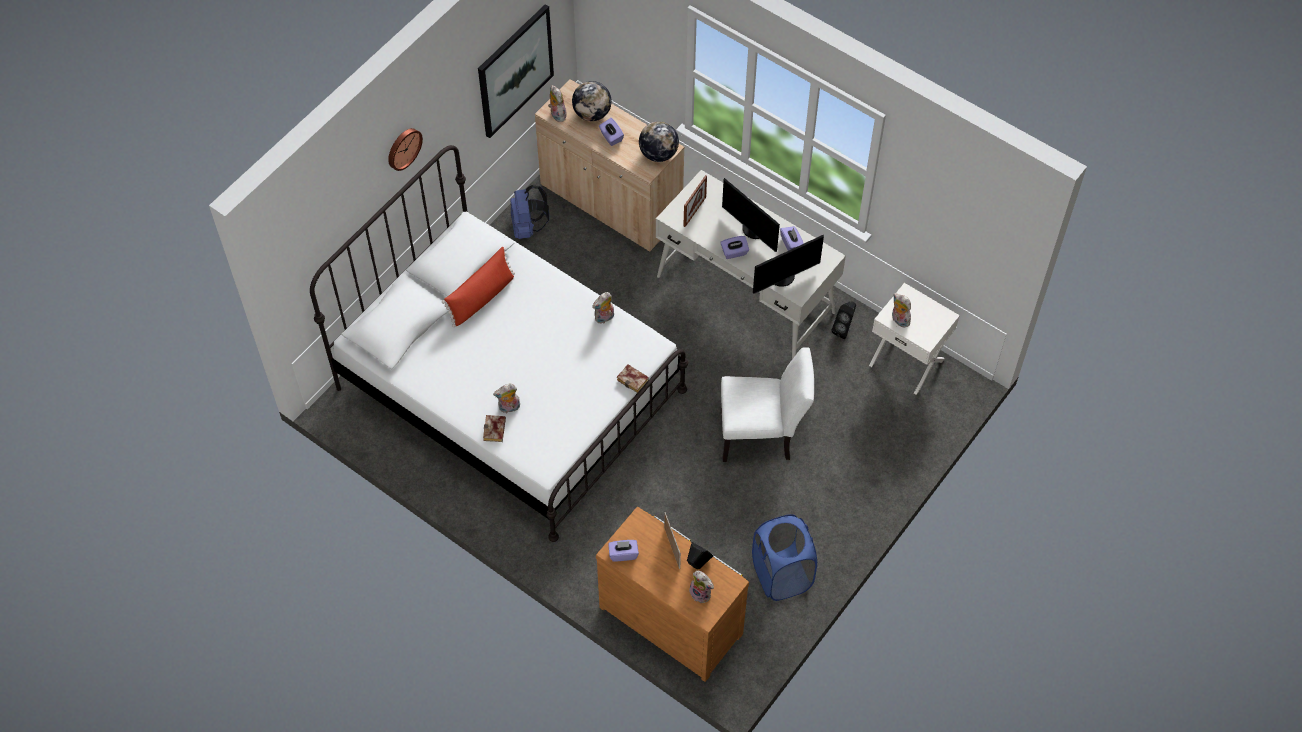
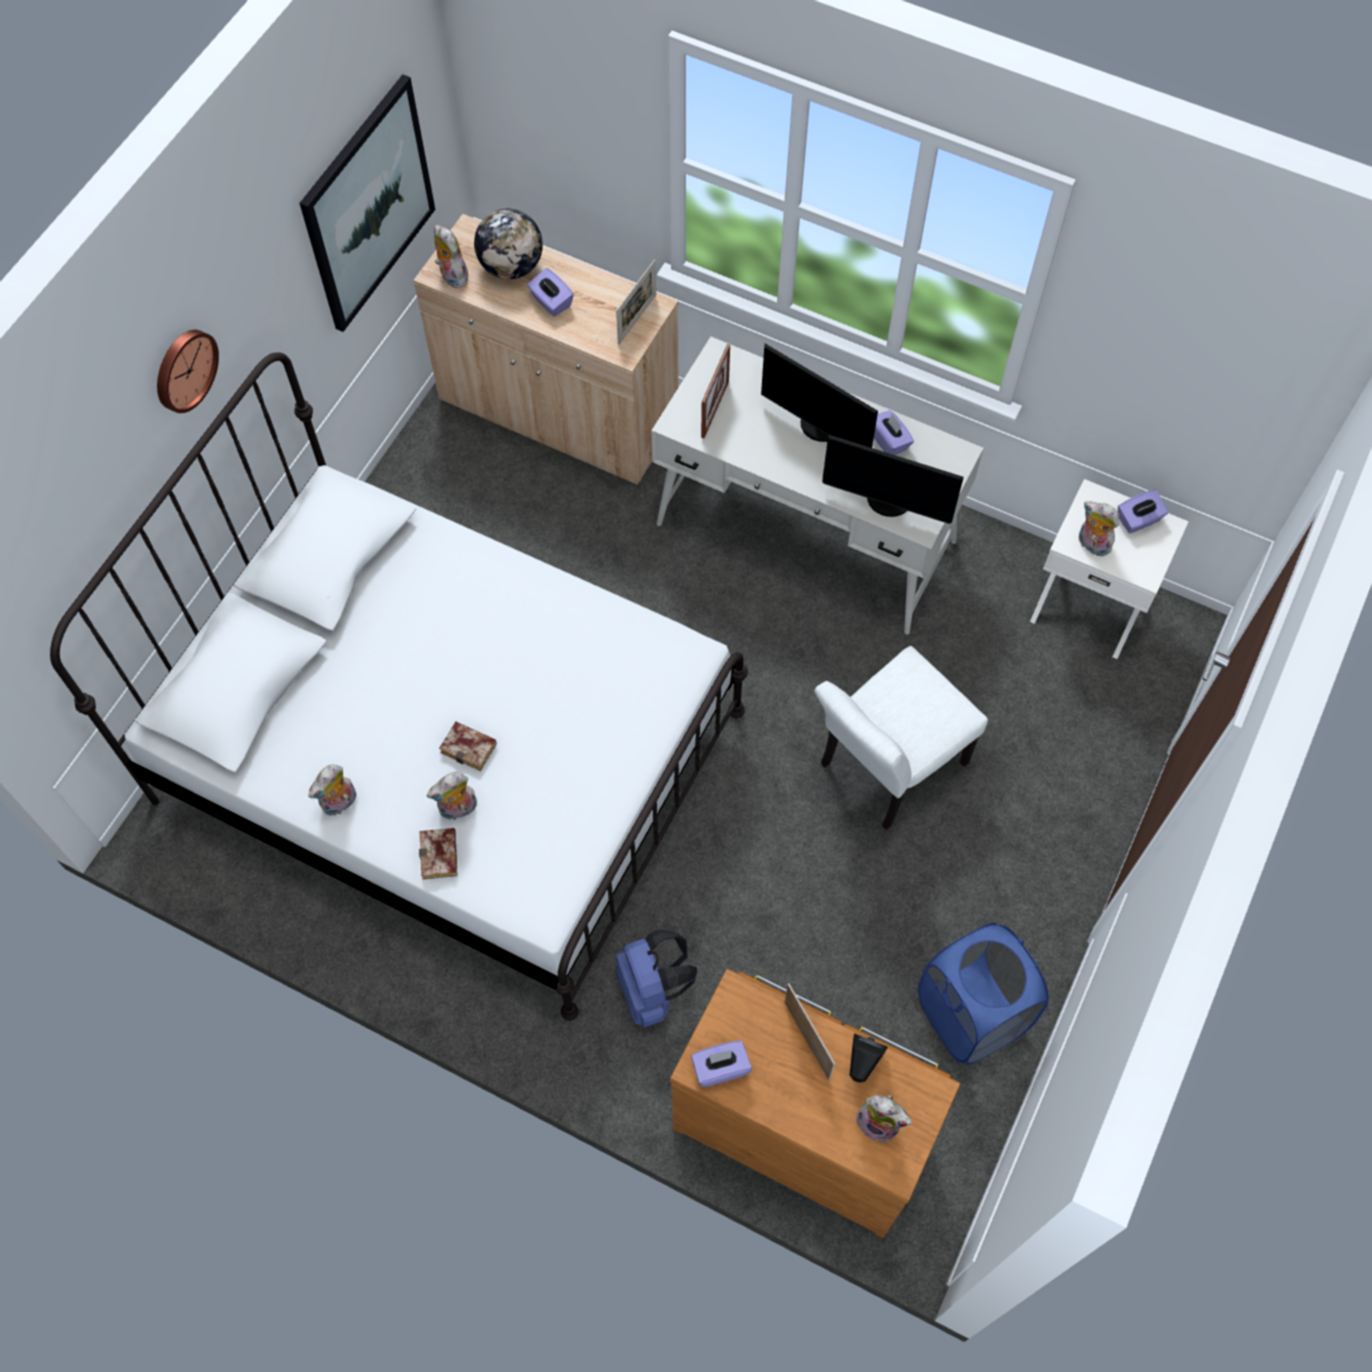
camera: 10 degrees left, 5 degrees up
(482, 298) = (376, 615): red pillow -> none
(528, 227) = (431, 473): blue backpack -> blue backpack (652, 991)
(604, 318) = (596, 618): plush toy -> plush toy (340, 804)
(634, 380) = (669, 722): book -> book (471, 748)
(658, 154) = (637, 319): globe -> picture frame
(734, 252) = (797, 470): purple tissue box -> purple tissue box (1138, 520)
(762, 436) = (884, 769): white chair -> white chair turned 150 degrees clockwise
(783, 277) = (888, 501): monitor -> monitor turned 60 degrees clockwise
(844, 329) = (976, 567): black speaker -> none

